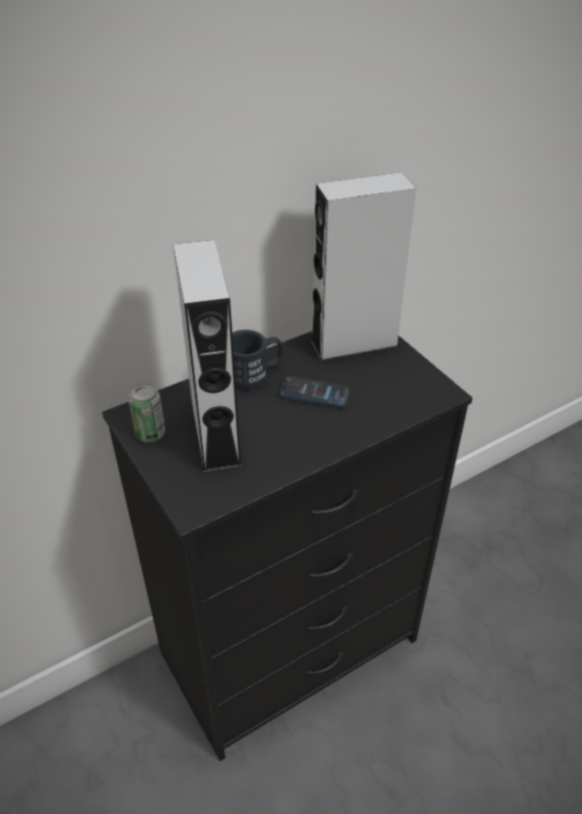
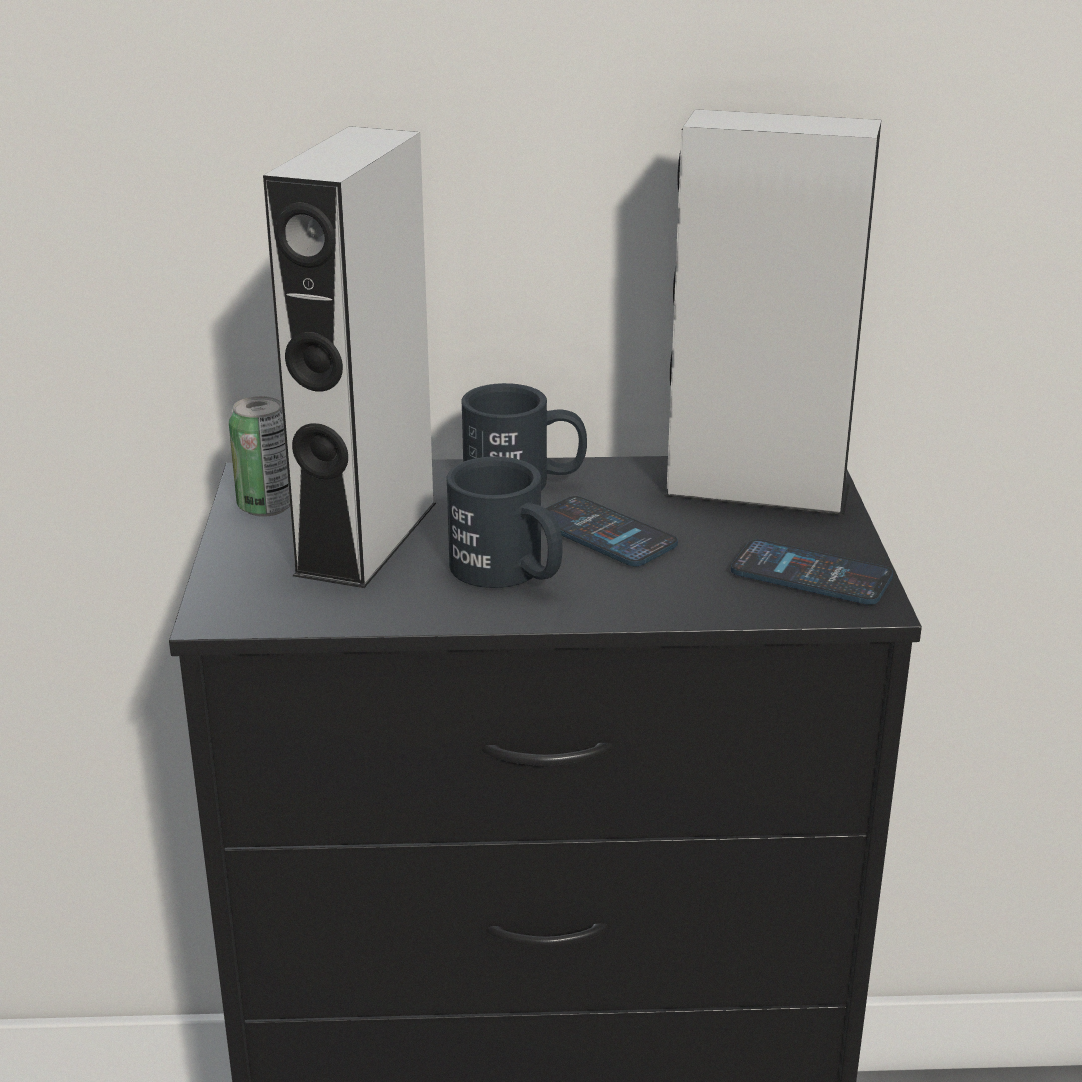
camera: 30 degrees right, 15 degrees down
(296, 432) = (510, 573): none -> black mug
(413, 385) = (811, 575): none -> phone

